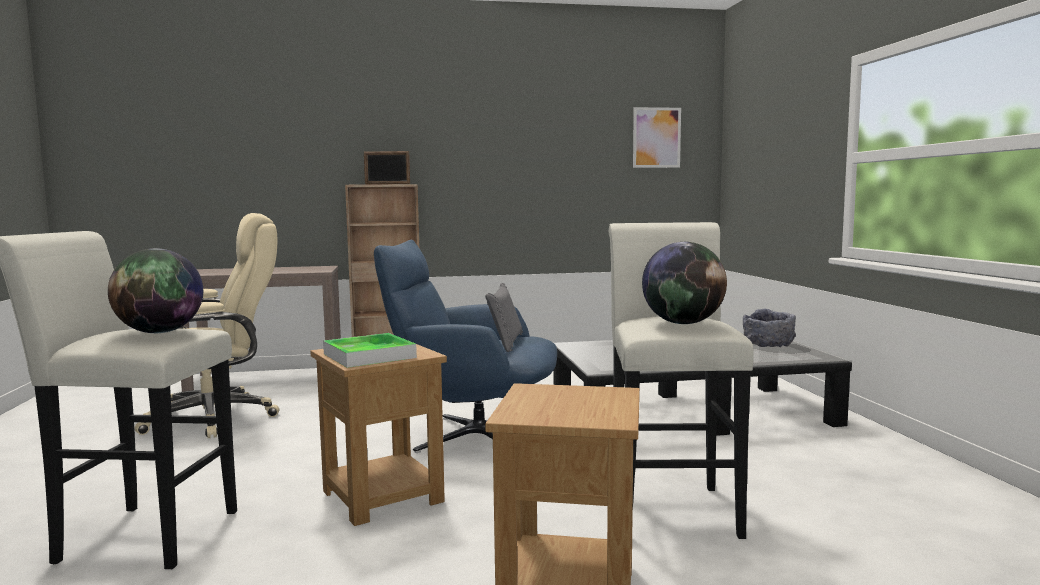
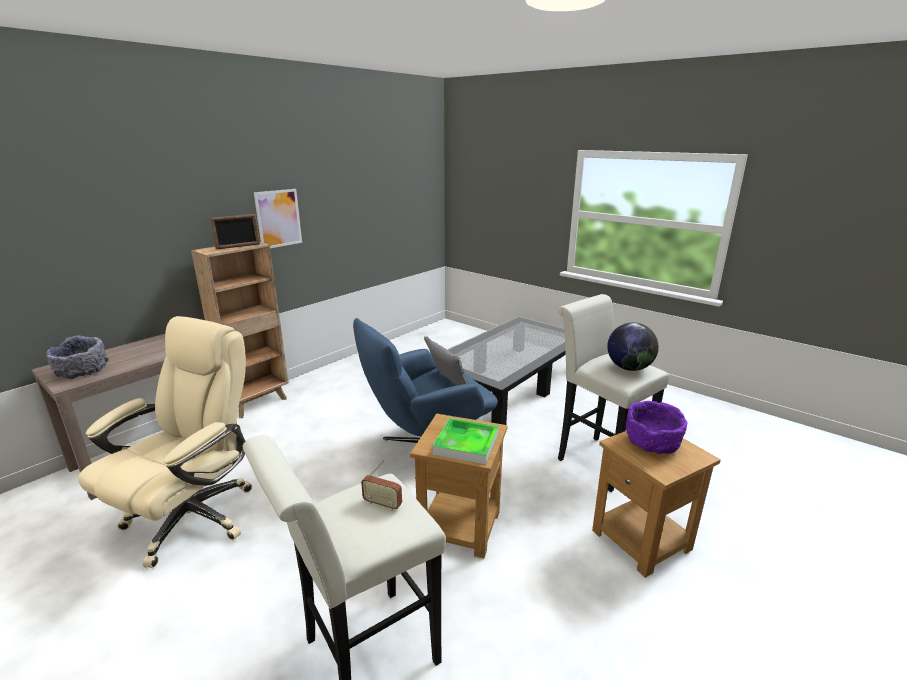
camera: 40 degrees left, 15 degrees up
(160, 332) = (382, 504): globe -> radio
(576, 398) = (652, 443): none -> purple bowl
(656, 137) = (410, 178): picture -> picture (278, 218)
(768, 345) = (537, 330): grey bowl -> grey bowl (83, 372)

